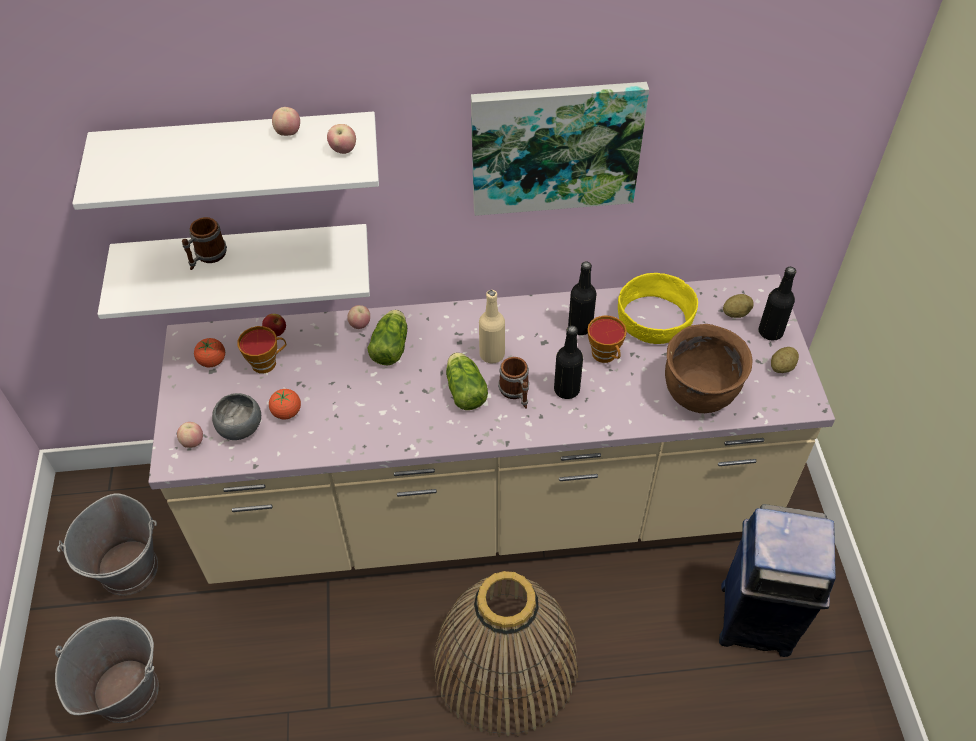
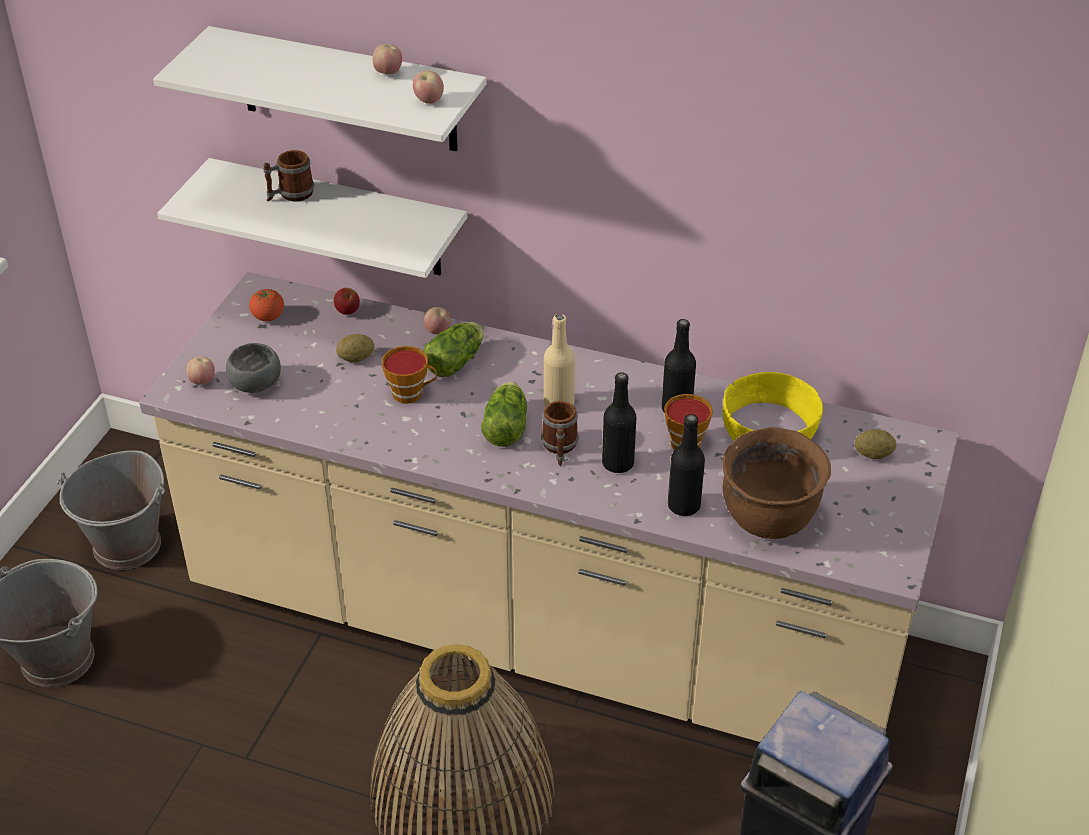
camera: 25 degrees right, 10 degrees down
(267, 362) = (320, 335): cup -> cup (411, 394)
(287, 412) = (310, 386): tomato -> none
(555, 147) = (681, 174): picture -> none
(770, 332) = (902, 486): black bottle -> black bottle (684, 506)
(782, 367) = (890, 526): potato -> potato (356, 358)

